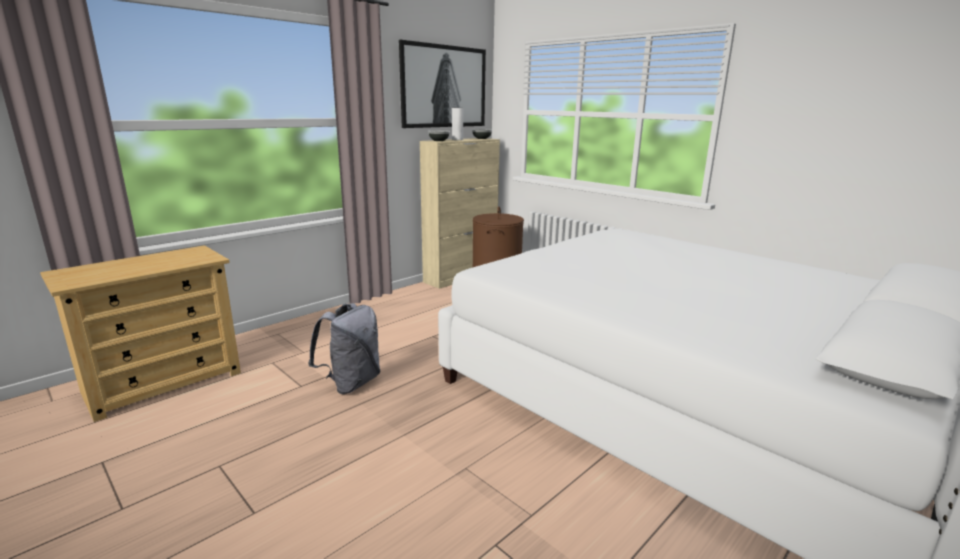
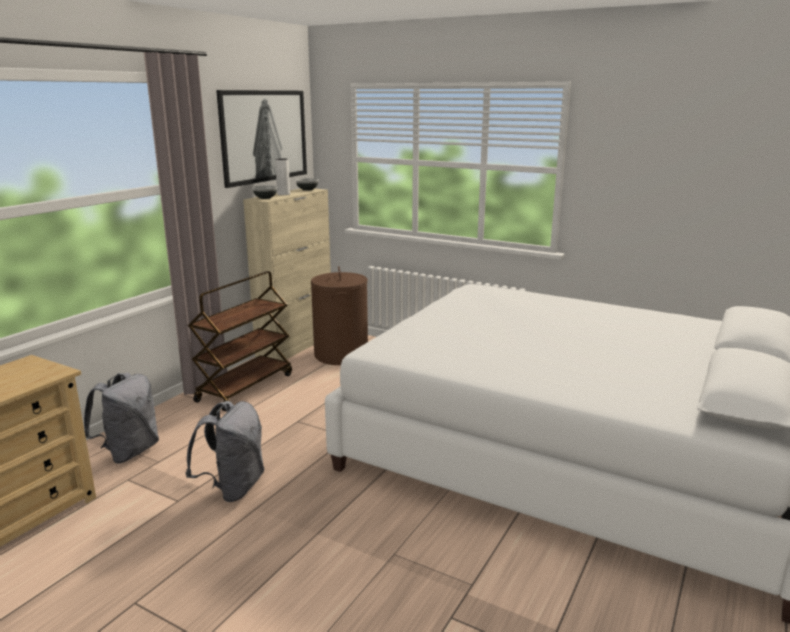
camera: 15 degrees left, 0 degrees up
(285, 341) = (129, 452): none -> grey backpack
(403, 303) = (245, 387): none -> brown cart

